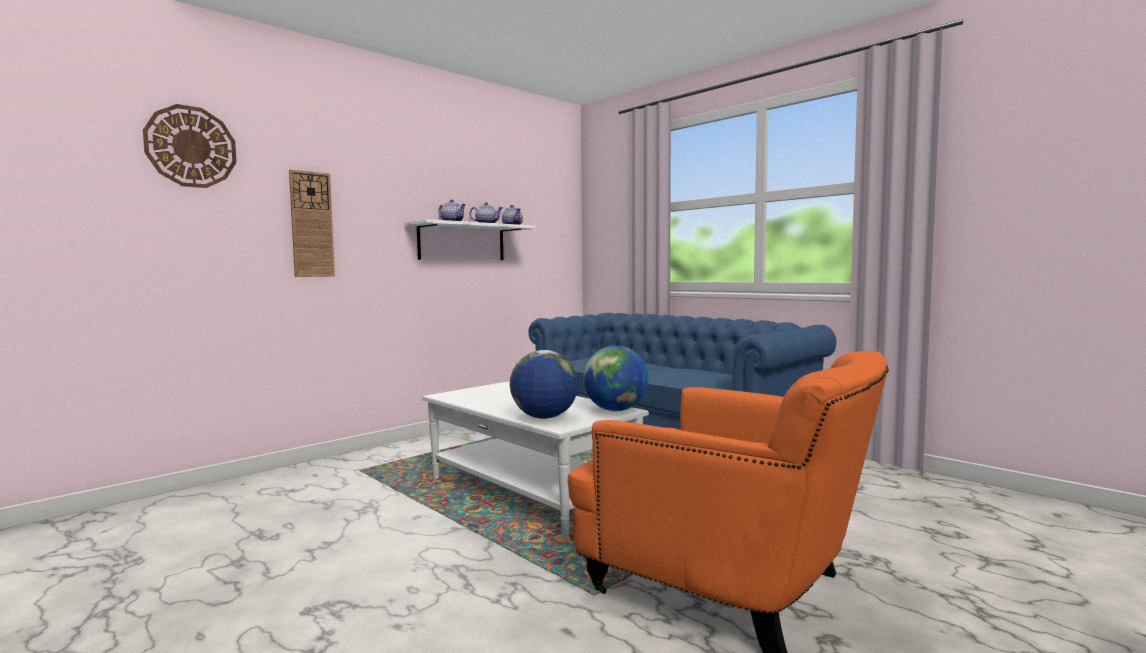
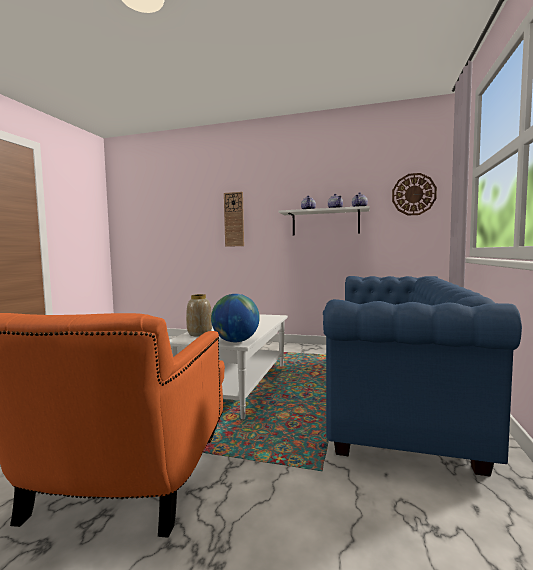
camera: 60 degrees right, 0 degrees up
(191, 147) = (187, 190): wall clock -> wall clock (413, 194)
(544, 417) = (199, 334): globe -> vase

